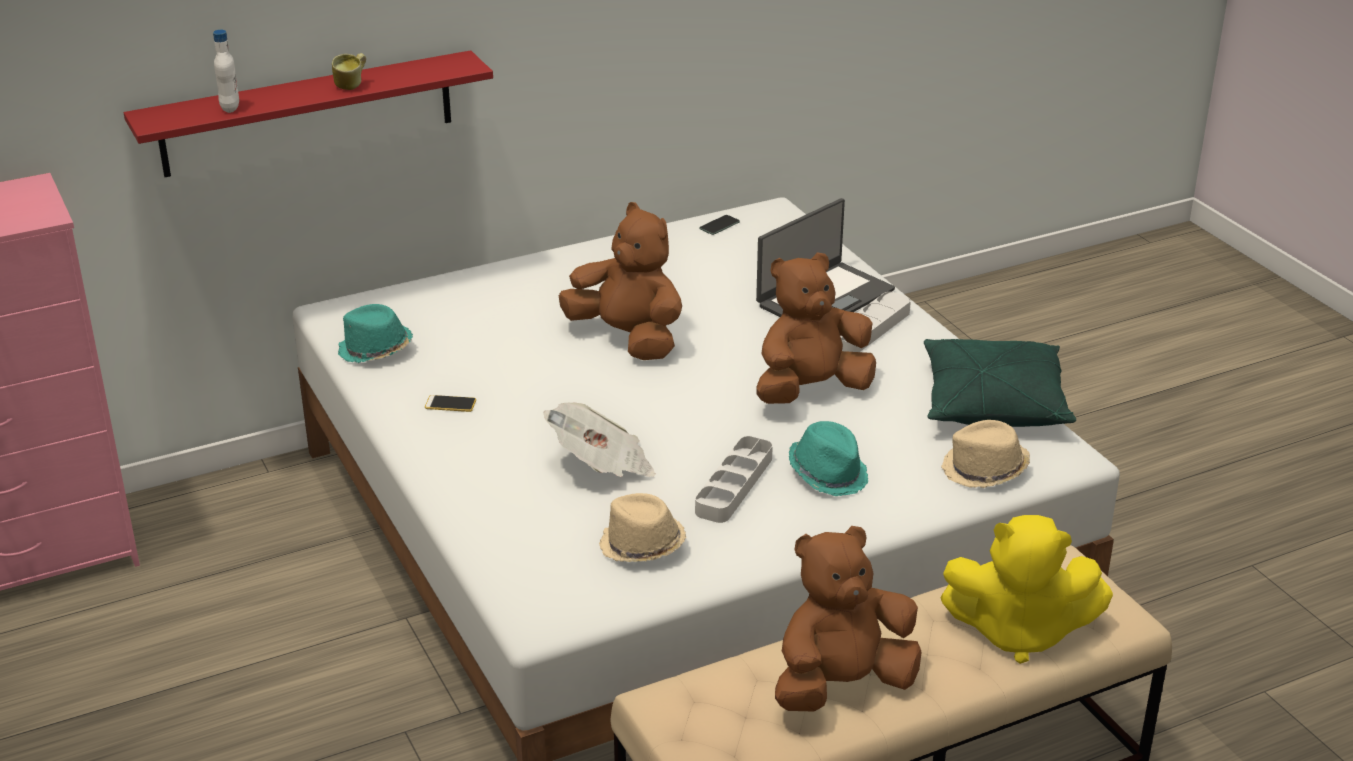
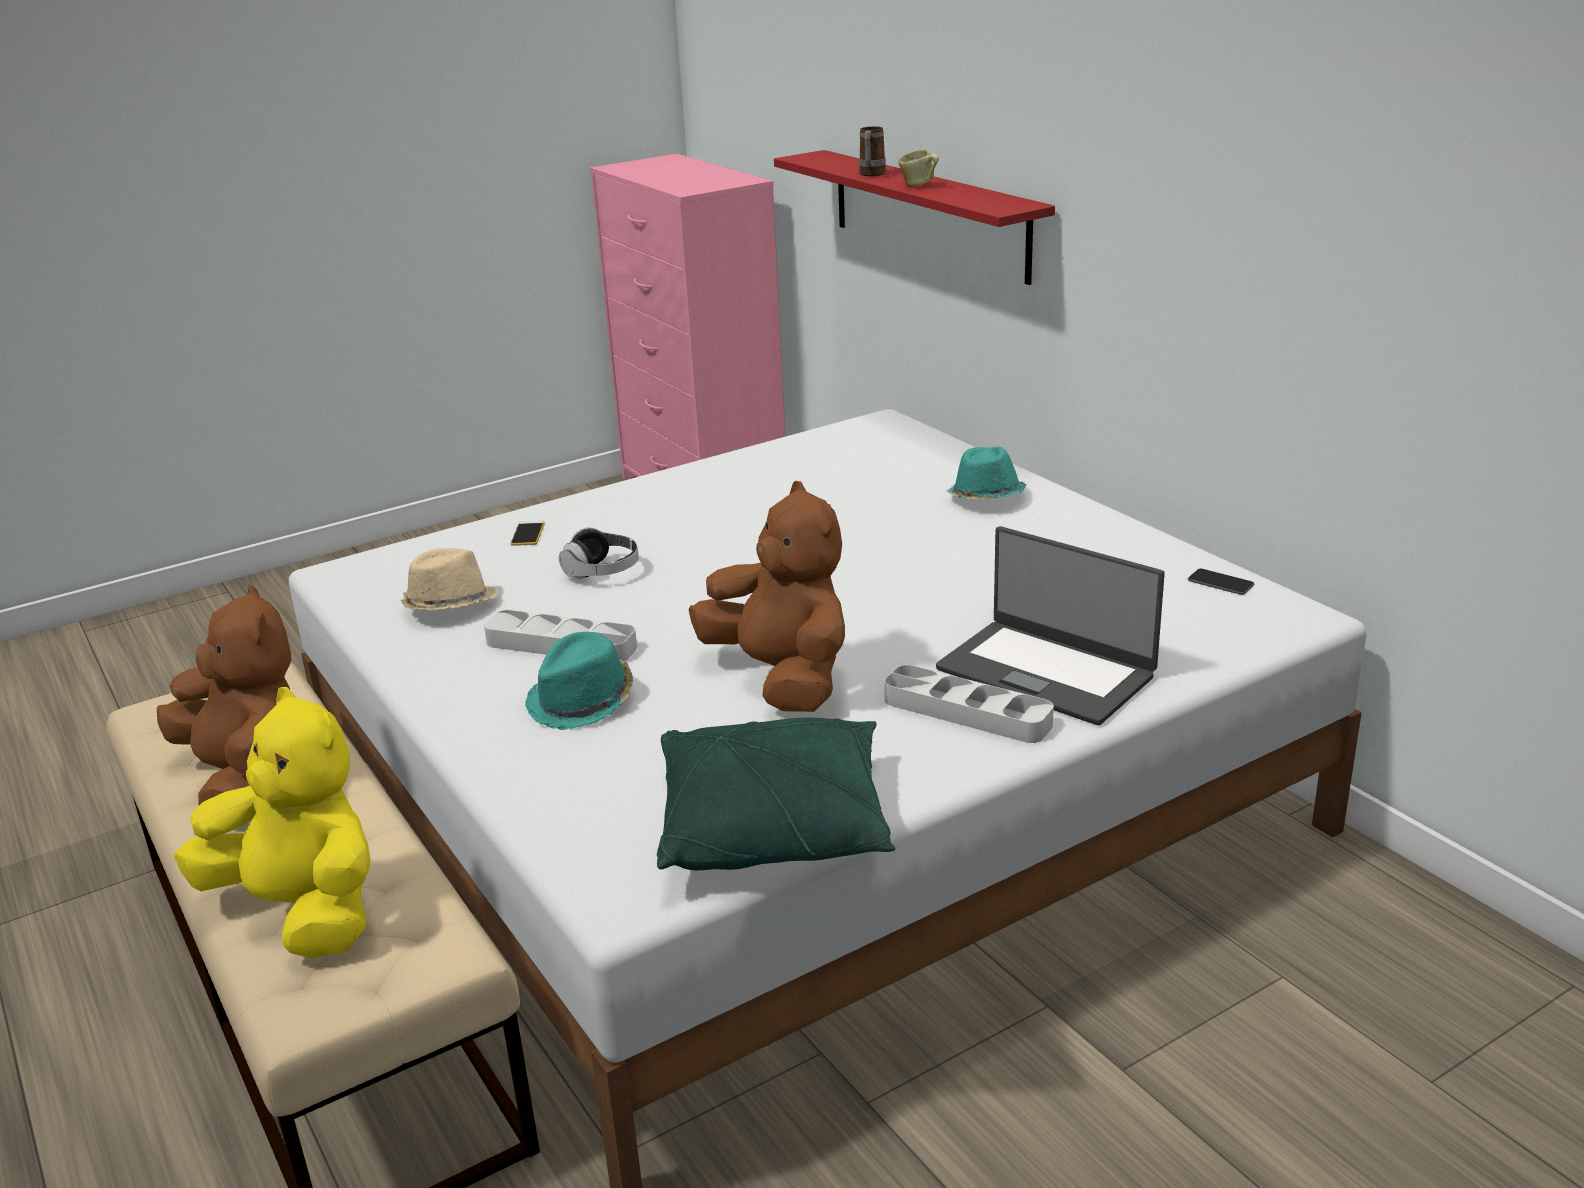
camera: 85 degrees right, 5 degrees down
(230, 108) = (844, 167): white bottle -> none
(280, 100) = (871, 175): none -> mug
(375, 350) = (813, 447): turquoise hat -> turquoise hat (986, 498)
(450, 404) = (716, 490): phone -> phone (528, 534)
(602, 466) = (602, 571): newspaper -> headphones
(628, 338) = (879, 557): brown plush toy -> none
(984, 471) = (587, 821): beige hat -> none
(1018, 632) = (303, 911): yellow plush toy -> yellow plush toy turned 120 degrees clockwise

